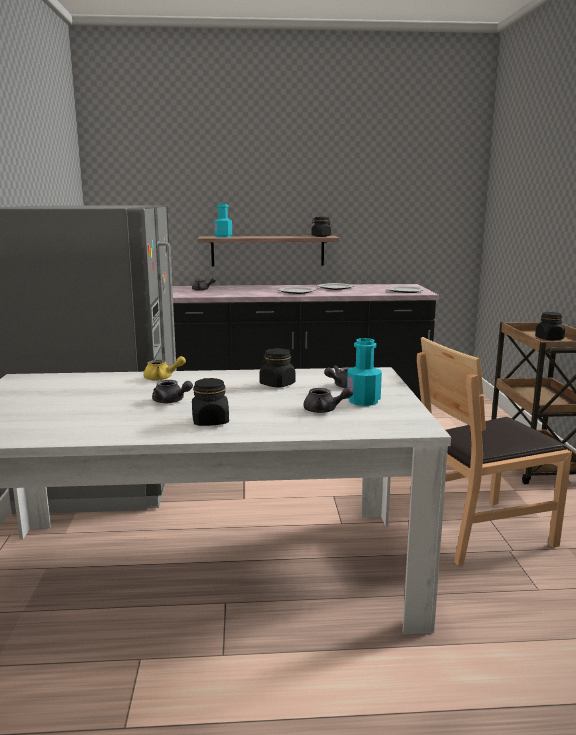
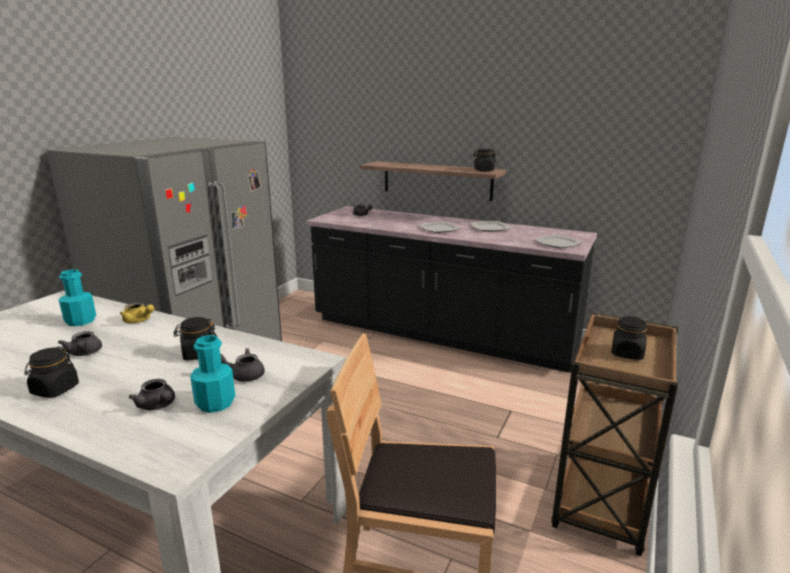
camera: 30 degrees right, 5 degrees up
(223, 236) = (390, 164): turquoise bottle -> turquoise bottle (80, 321)

